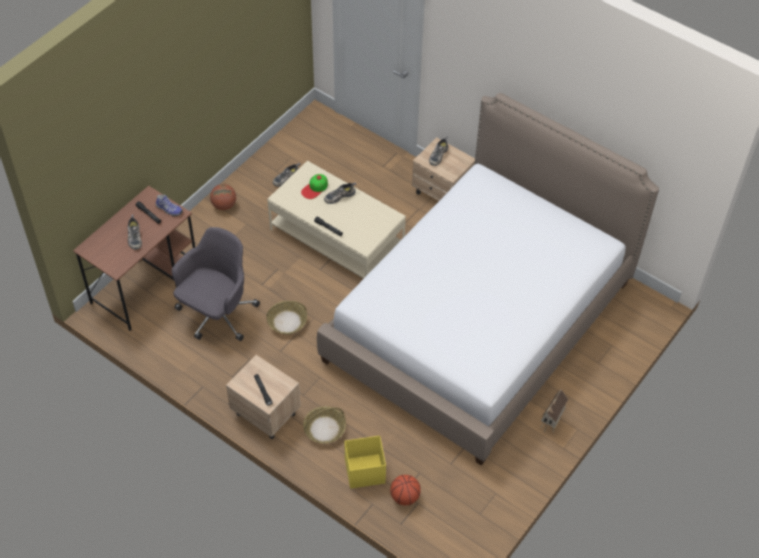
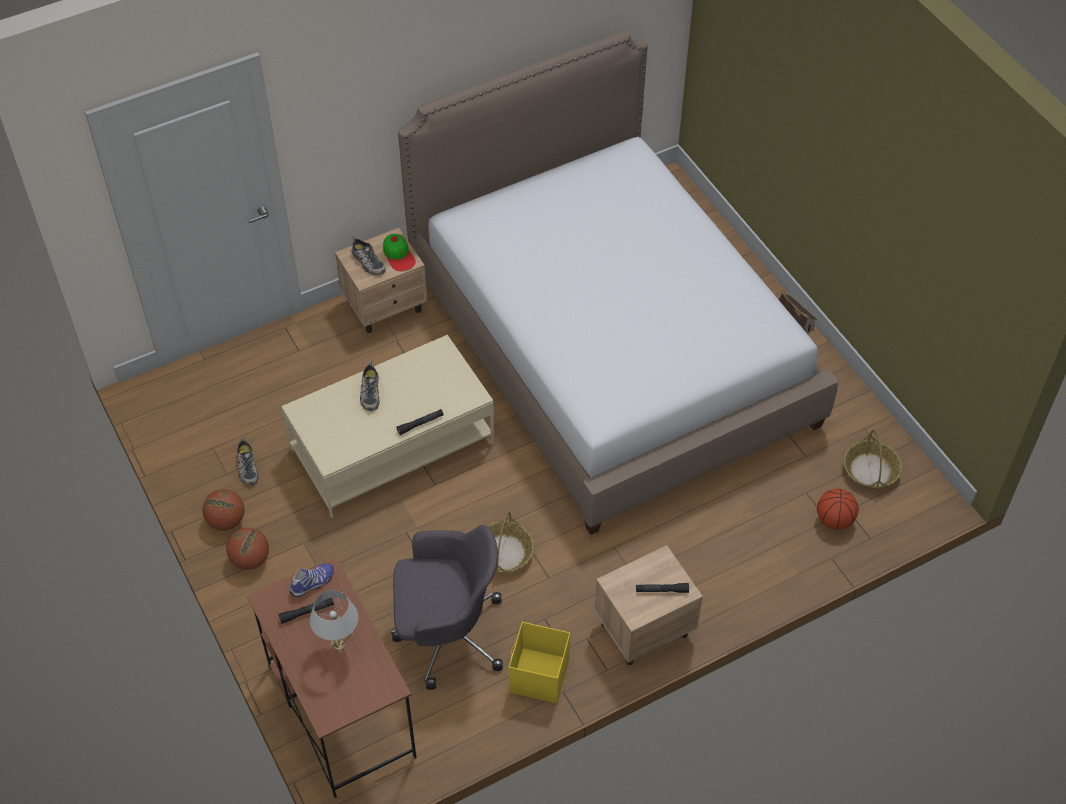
camera: 65 degrees left, 0 degrees up
(134, 236) = (339, 645): shoe -> white table lamp
(216, 315) = (447, 634): grey office chair -> grey office chair turned 120 degrees clockwise
(244, 184) = (226, 521): none -> basketball
(315, 188) = (339, 414): cap -> cap (399, 255)
(324, 429) = (698, 570): basket -> basket (871, 470)
(364, 471) = (780, 549): yellow storage box -> yellow storage box (538, 676)

